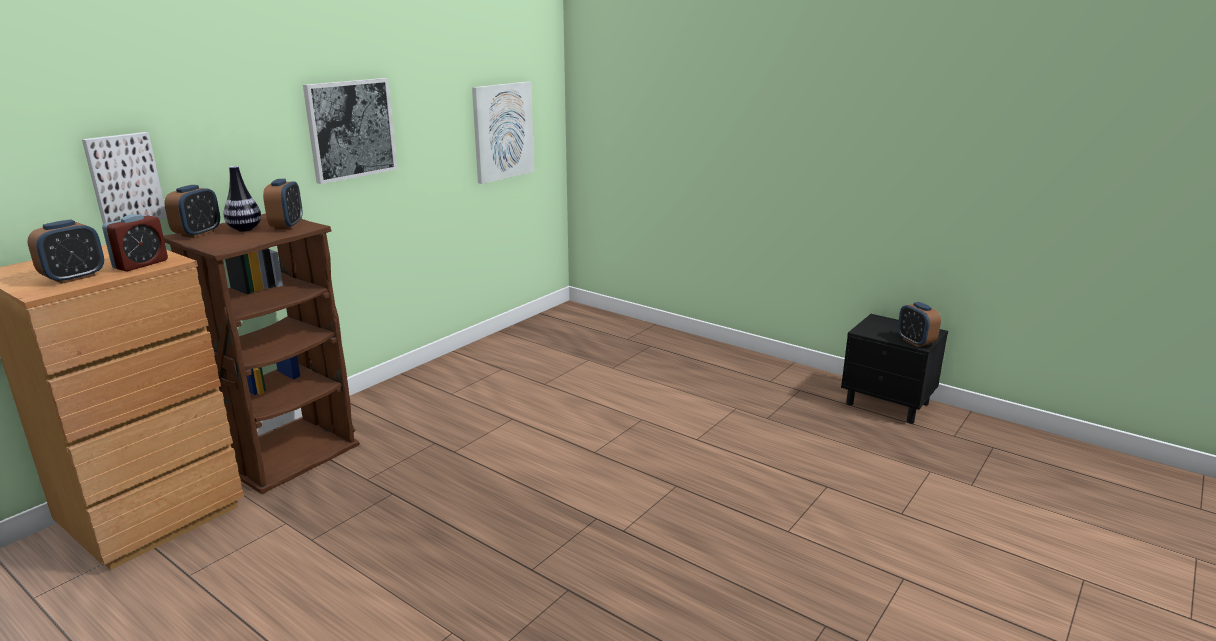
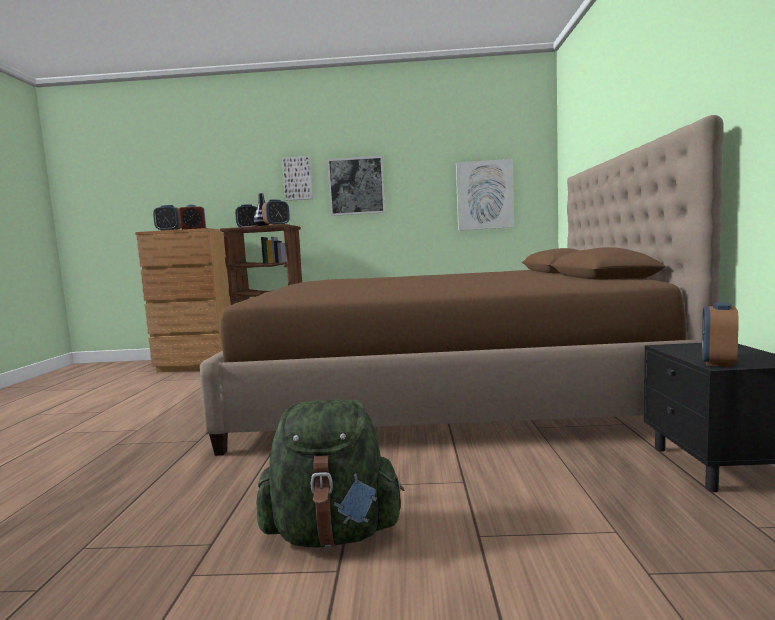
camera: 55 degrees right, 15 degrees down
(124, 179) = (231, 202): picture -> picture (298, 178)
(636, 415) = (444, 394): none -> brown bed
(854, 565) = (333, 533): none -> green backpack

